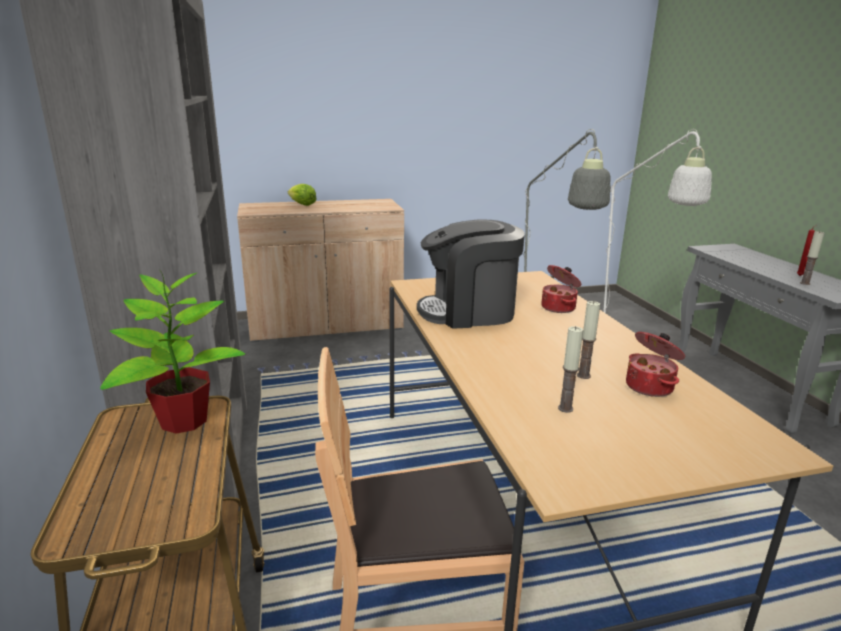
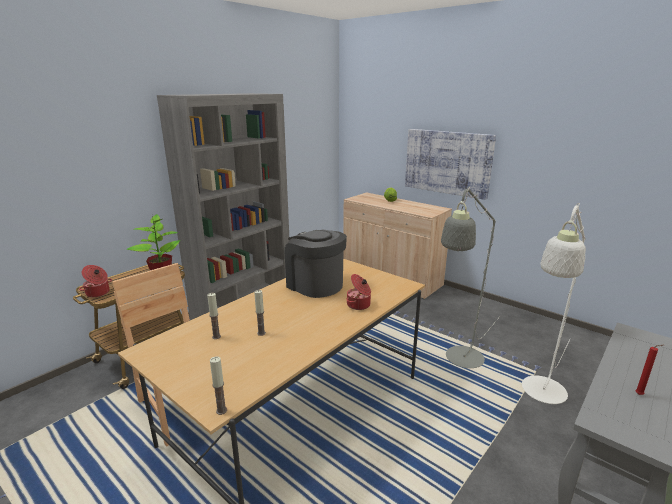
camera: 55 degrees right, 0 degrees up
(374, 134) = (448, 162): none -> picture
(650, 386) = (266, 355): cooking pot -> cooking pot (98, 293)
(805, 283) = (613, 399): candle -> candle (221, 410)

